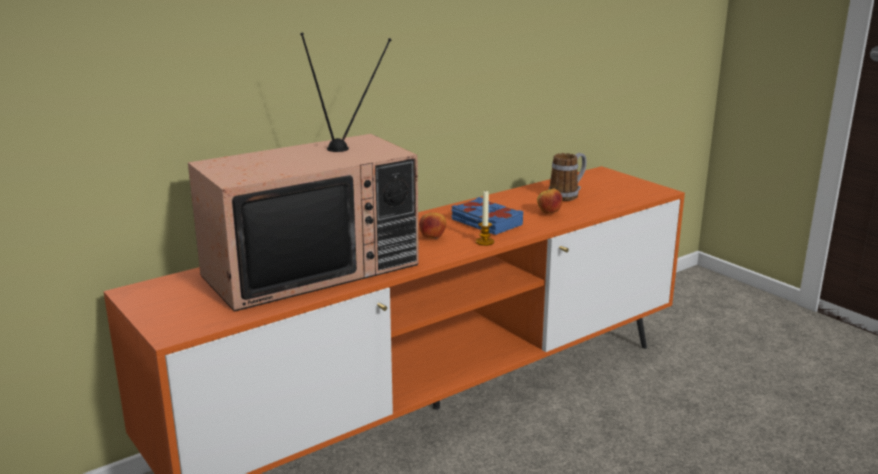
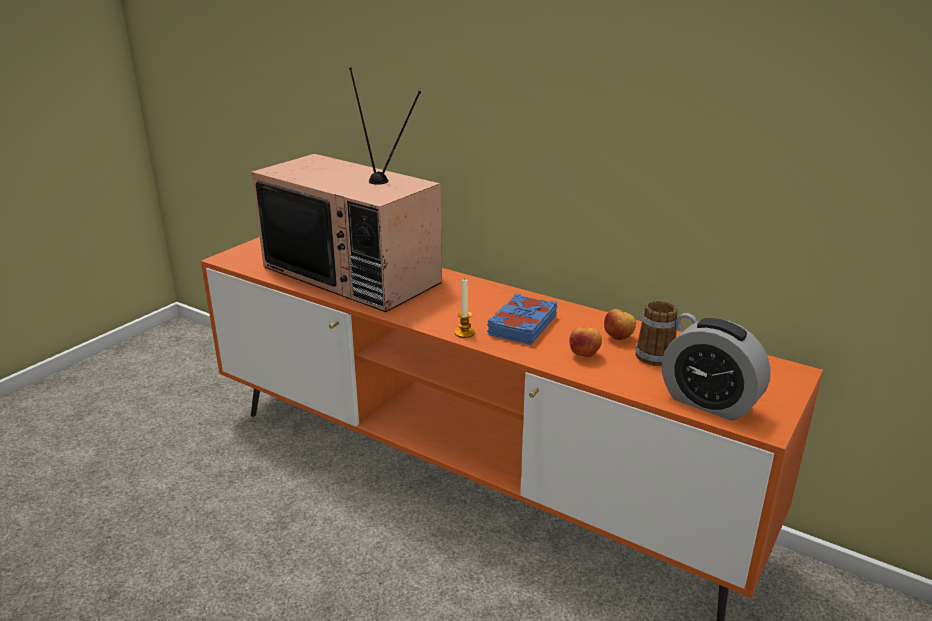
camera: 70 degrees right, 5 degrees up
(432, 238) = (457, 307): apple -> apple (619, 338)
(629, 196) = (709, 402): none -> alarm clock

